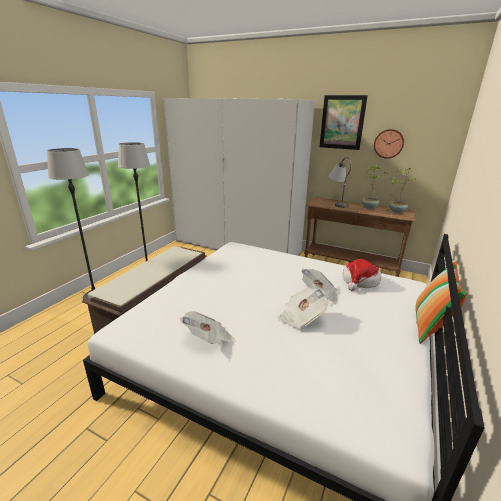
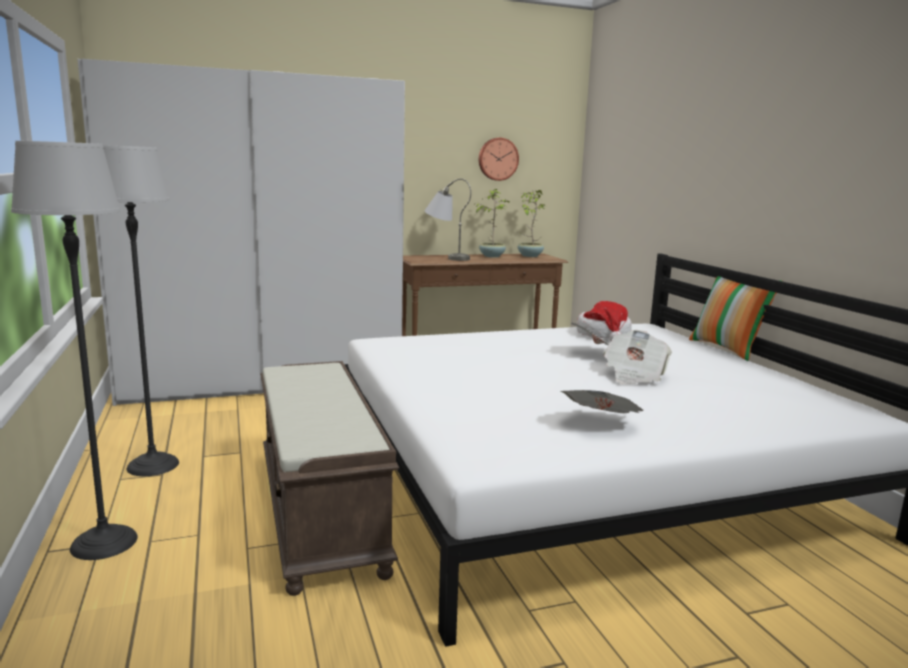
camera: 45 degrees left, 10 degrees down
(342, 122) = (428, 127): picture -> none

